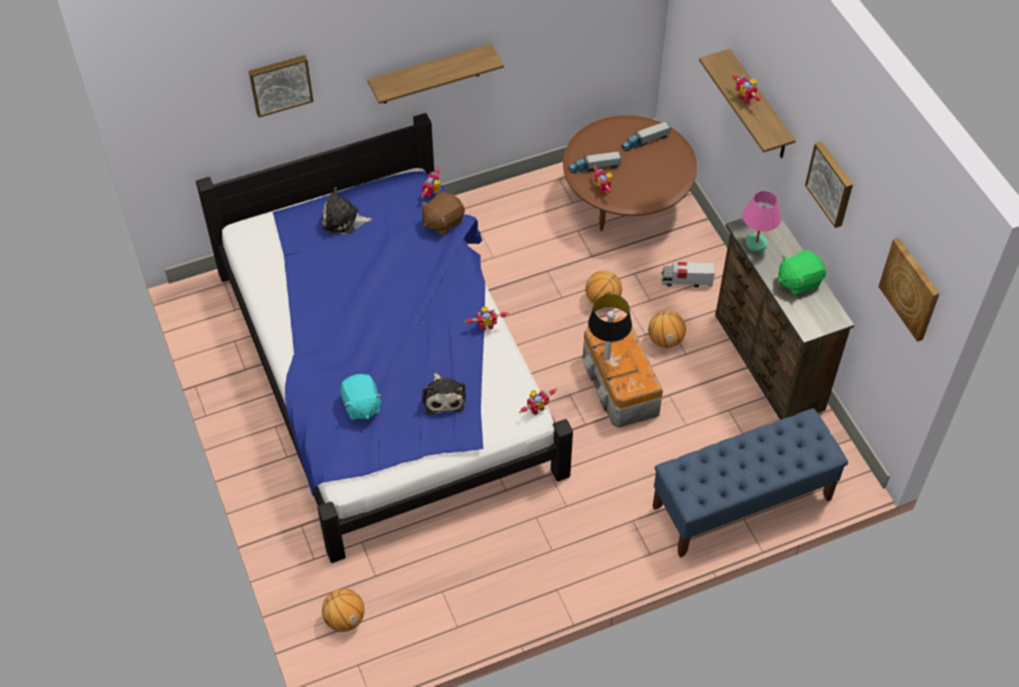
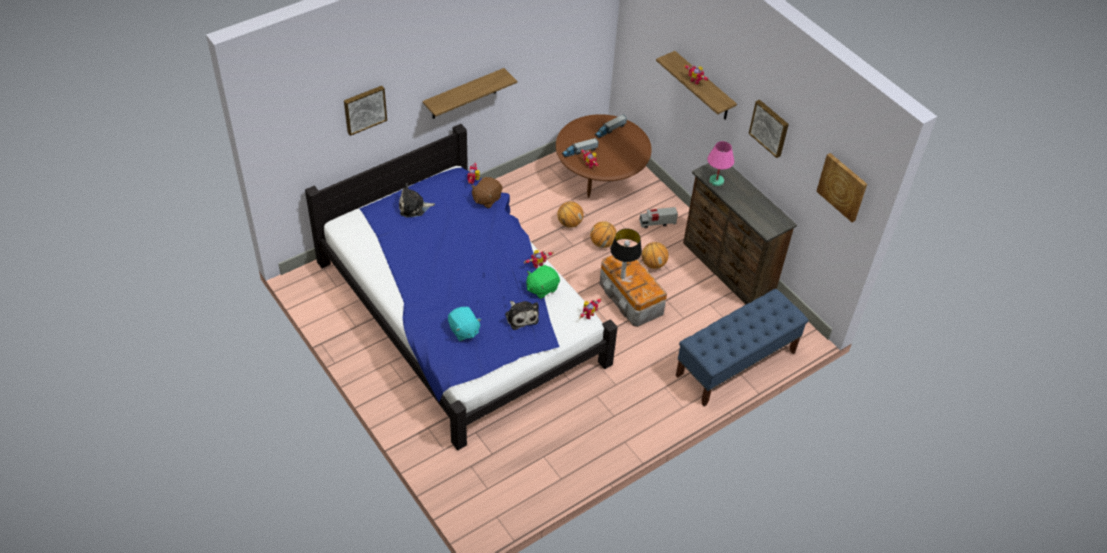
camera: 15 degrees left, 5 degrees down
(344, 619) = (478, 487): basketball -> basketball (569, 223)
(798, 281) = (752, 202): green plush toy -> green plush toy (542, 288)

